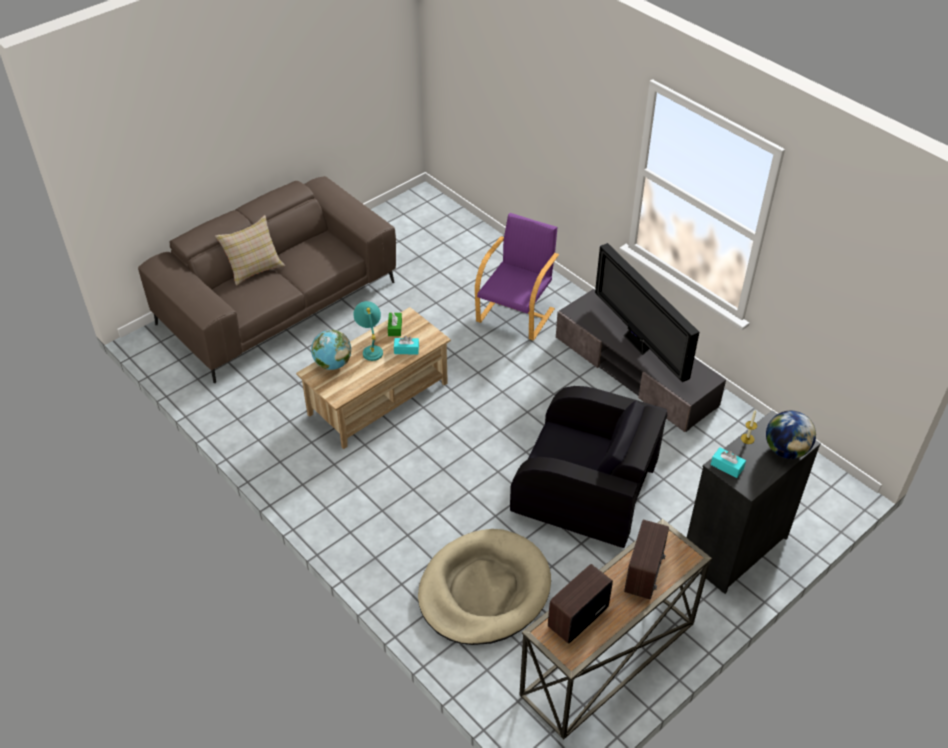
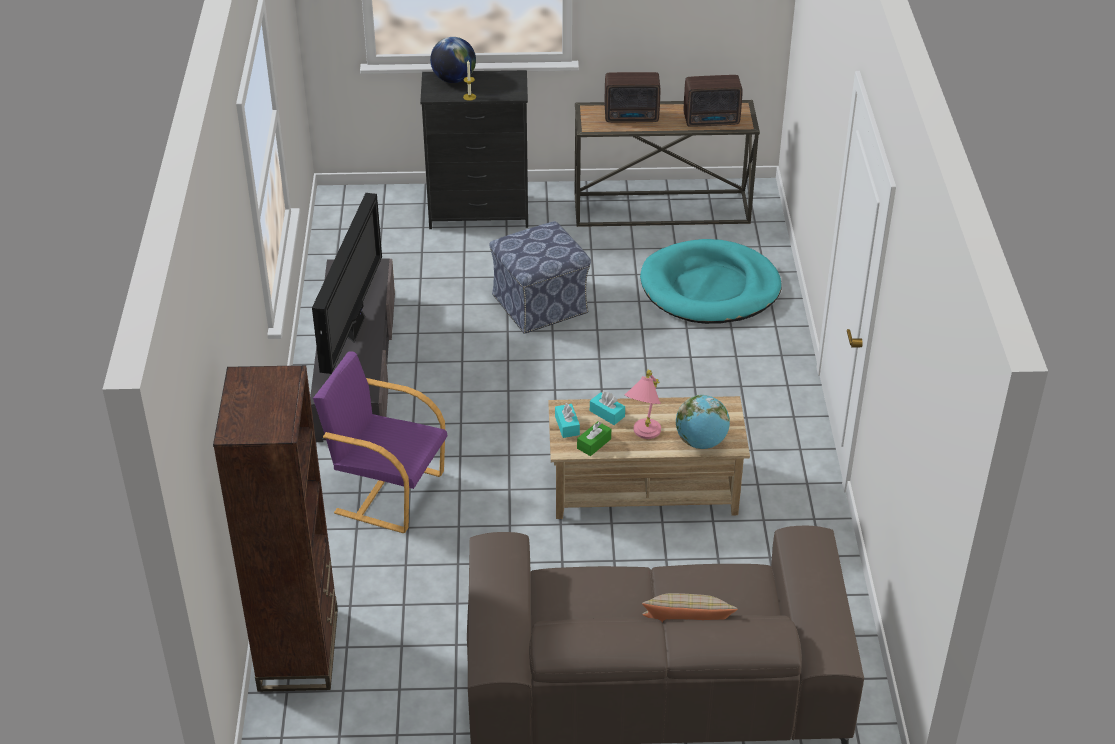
camera: 140 degrees left, 5 degrees down
(371, 348) = (643, 436): turquoise table lamp -> pink table lamp
(463, 230) = (299, 650): none -> brown bookcase
(484, 590) = (710, 288): beige dog bed -> turquoise dog bed
(516, 314) = (388, 492): purple armchair -> purple armchair turned 45 degrees clockwise
(586, 491) = (541, 304): black armchair -> ottoman
(645, 573) = (632, 117): radio -> radio turned 150 degrees counterclockwise
(727, 466) = (511, 91): turquoise tissue box -> turquoise tissue box (567, 426)

